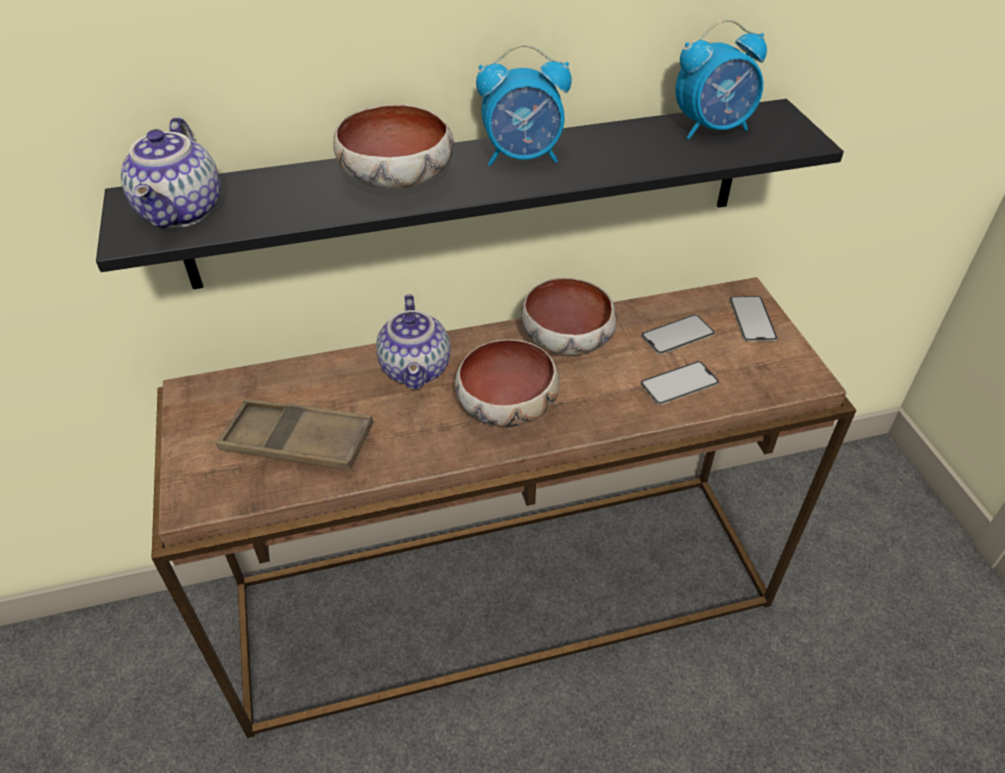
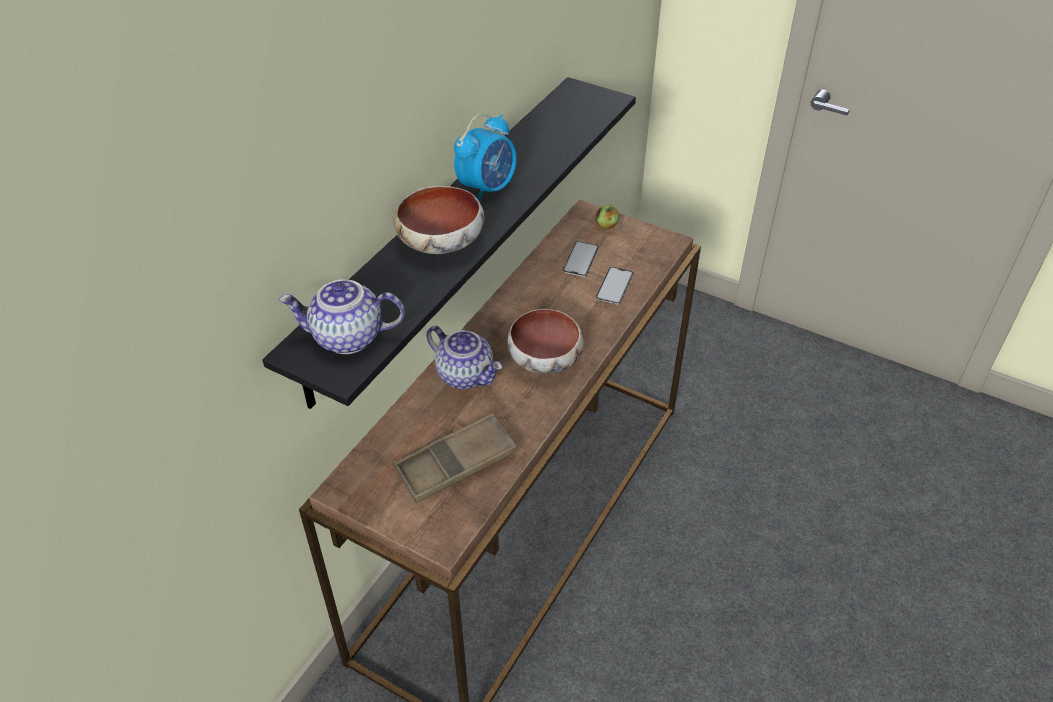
camera: 45 degrees left, 0 degrees up
(183, 212) = (347, 339): teapot -> teapot turned 135 degrees clockwise
(568, 340) = (528, 300): bowl -> none
(713, 128) = (558, 116): alarm clock -> none
(752, 319) = (606, 226): phone -> apple

